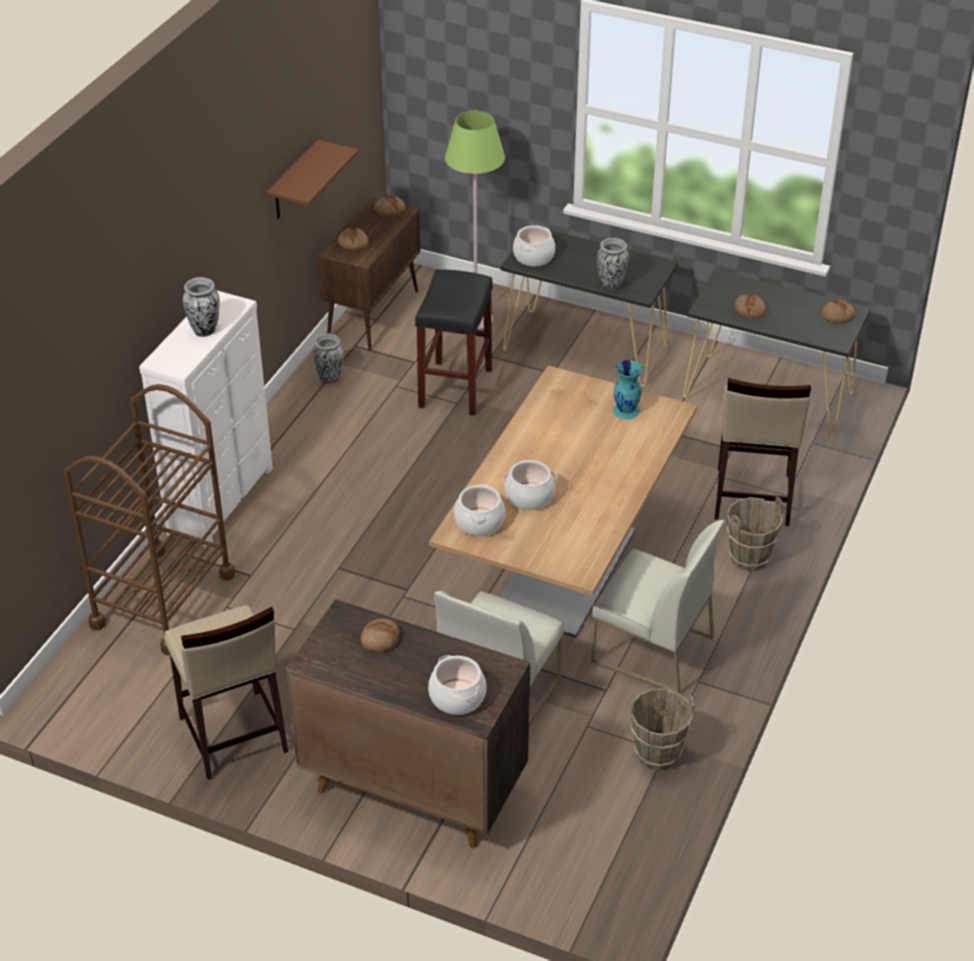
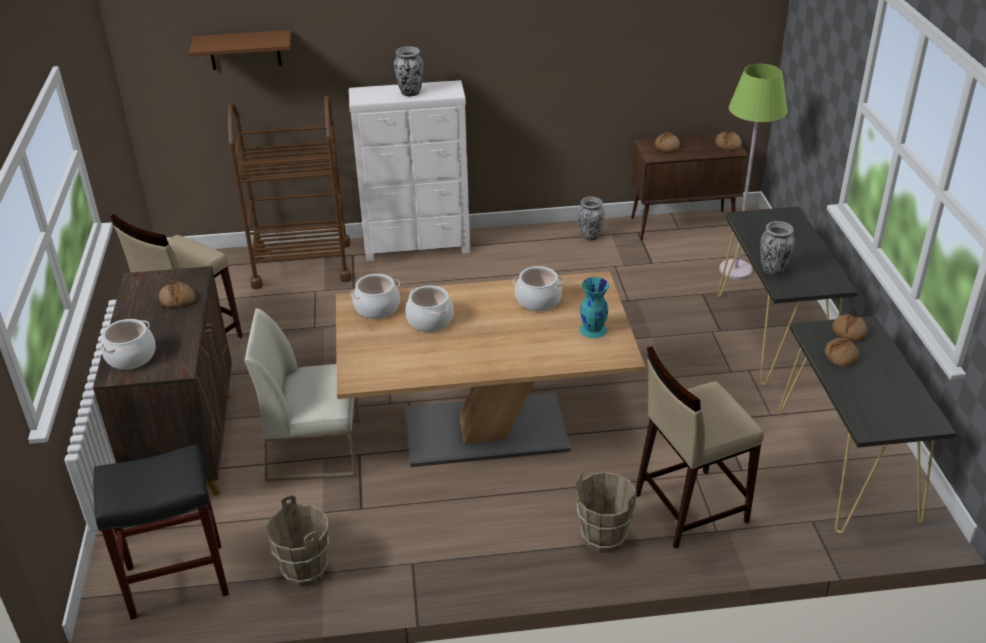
camera: 60 degrees right, 5 degrees down
(294, 182) = (612, 57): brown shelf -> brown shelf (245, 50)
(455, 389) = (643, 293): black stool -> black stool (176, 581)
(533, 257) = (758, 222): cooking pot -> cooking pot (537, 300)
(651, 650) = (430, 517): white chair -> none
(837, 316) = (908, 415): bread -> bread (849, 332)

